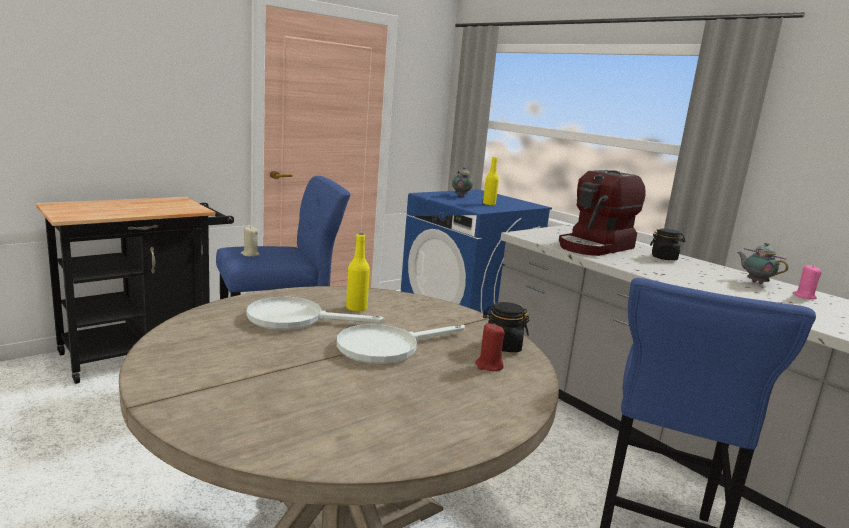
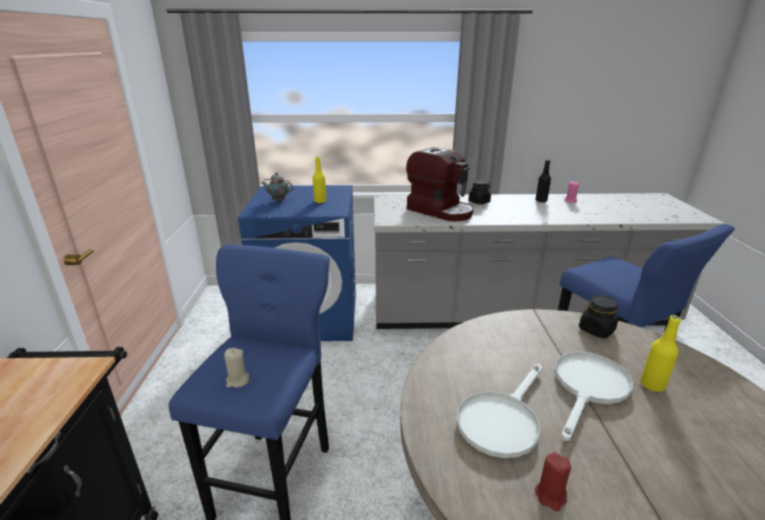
camera: 50 degrees left, 10 degrees up
(356, 308) = (487, 369): yellow bottle -> yellow bottle (652, 385)
(387, 347) = (588, 388): white frying pan -> white frying pan turned 150 degrees counterclockwise
(489, 366) = (635, 352): red candle -> red candle (550, 495)
(595, 247) = (440, 210): coffee machine -> coffee machine turned 45 degrees counterclockwise
(755, 282) = (541, 201): teapot -> black bottle

